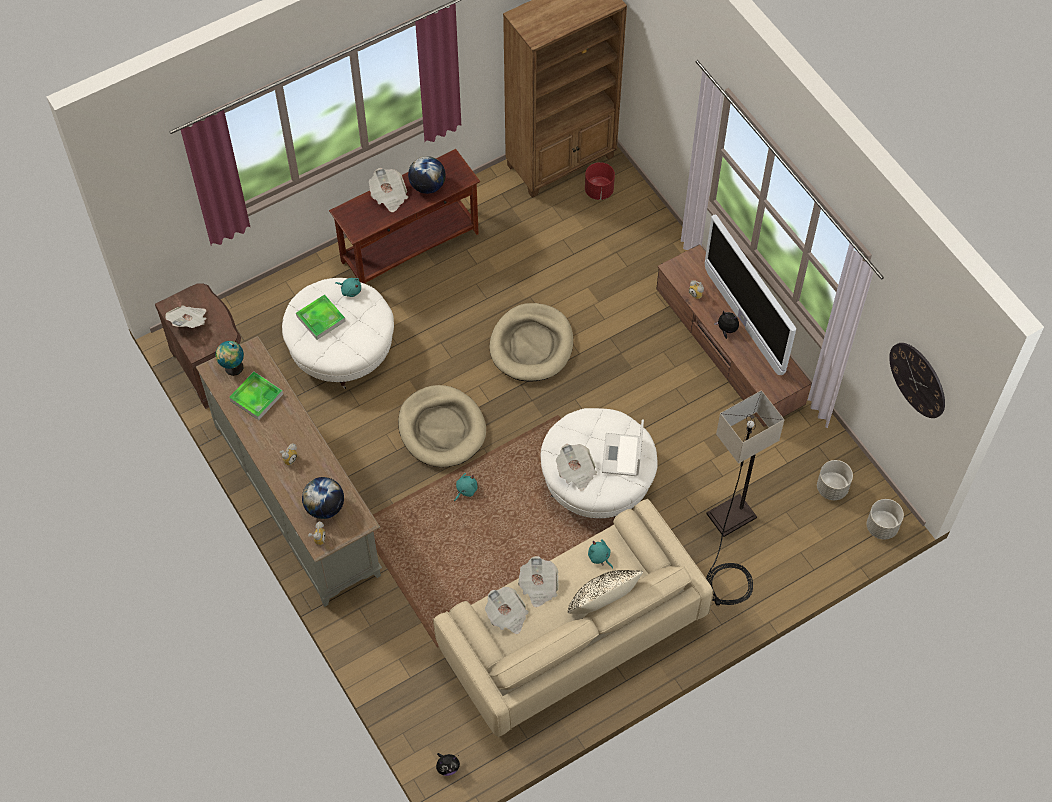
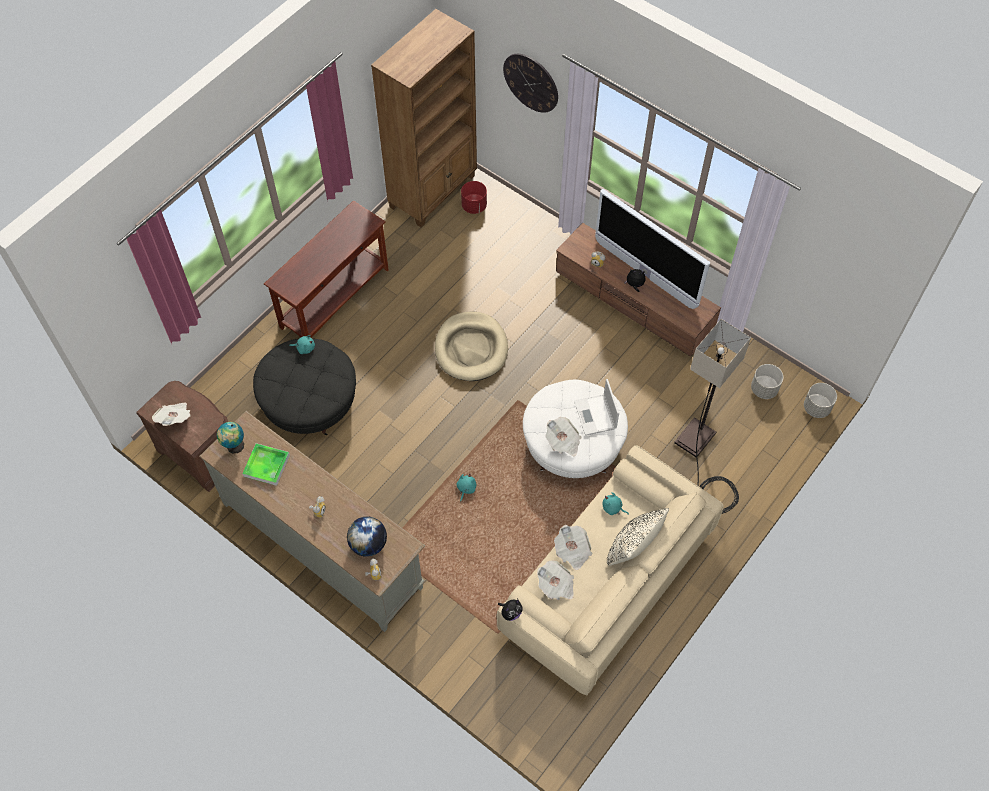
camera: 20 degrees left, 0 degrees up
(321, 319) = (288, 380): tray -> none
(342, 348) = (310, 401): white ottoman -> black ottoman
(389, 196) = (312, 256): newspaper -> none
(427, 186) = (342, 238): globe -> none
(442, 428) = (424, 442): beige dog bed -> none
(447, 767) = (550, 737): plush toy -> plush toy (510, 613)
(917, 379) = (838, 271): wall clock -> wall clock (531, 82)

